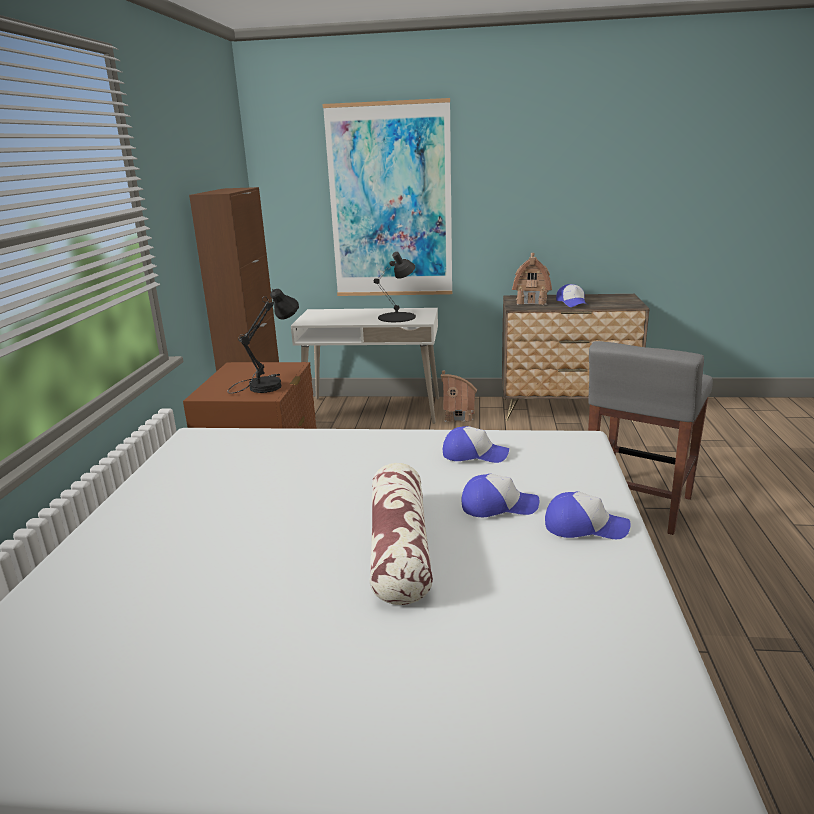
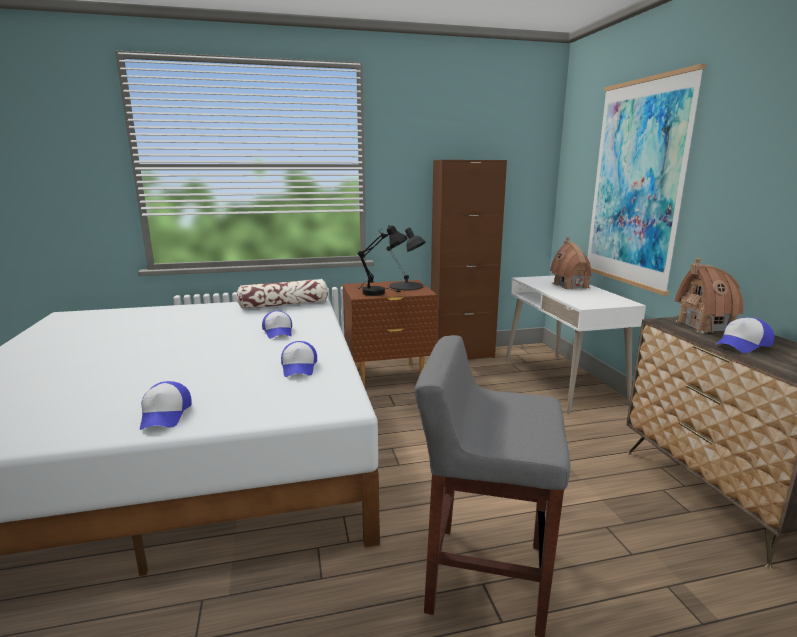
camera: 70 degrees right, 5 degrees down
(397, 317) = (583, 297): black table lamp -> black table lamp (406, 286)
(399, 547) = (158, 362): pillow -> pillow (284, 304)
(458, 416) = (601, 423): toy house -> toy house (570, 286)
(498, 506) = (208, 383): cap -> cap (278, 332)

